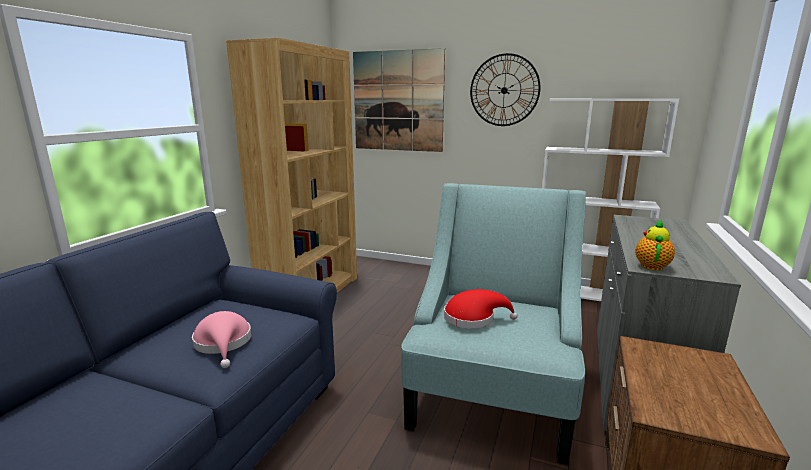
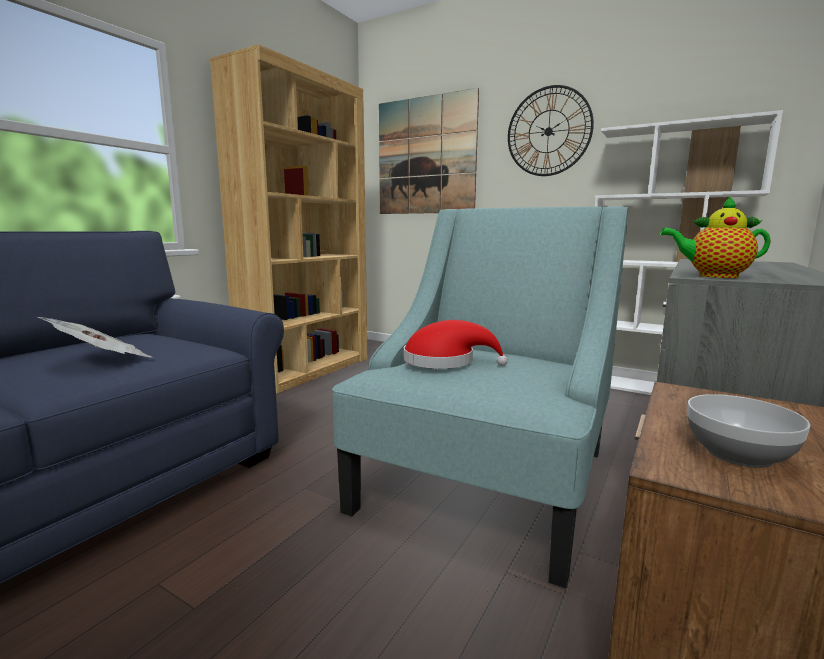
camera: 10 degrees right, 5 degrees down
(223, 343) = (103, 361): pink hat -> newspaper
(651, 265) = (713, 276): teapot -> teapot turned 105 degrees counterclockwise
(680, 398) = (739, 454): none -> bowl

